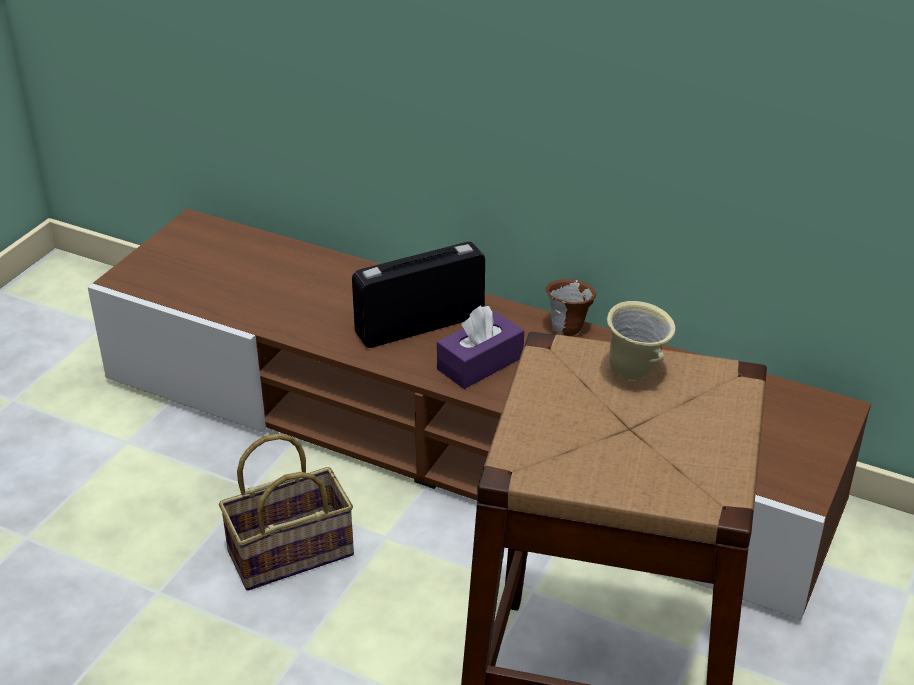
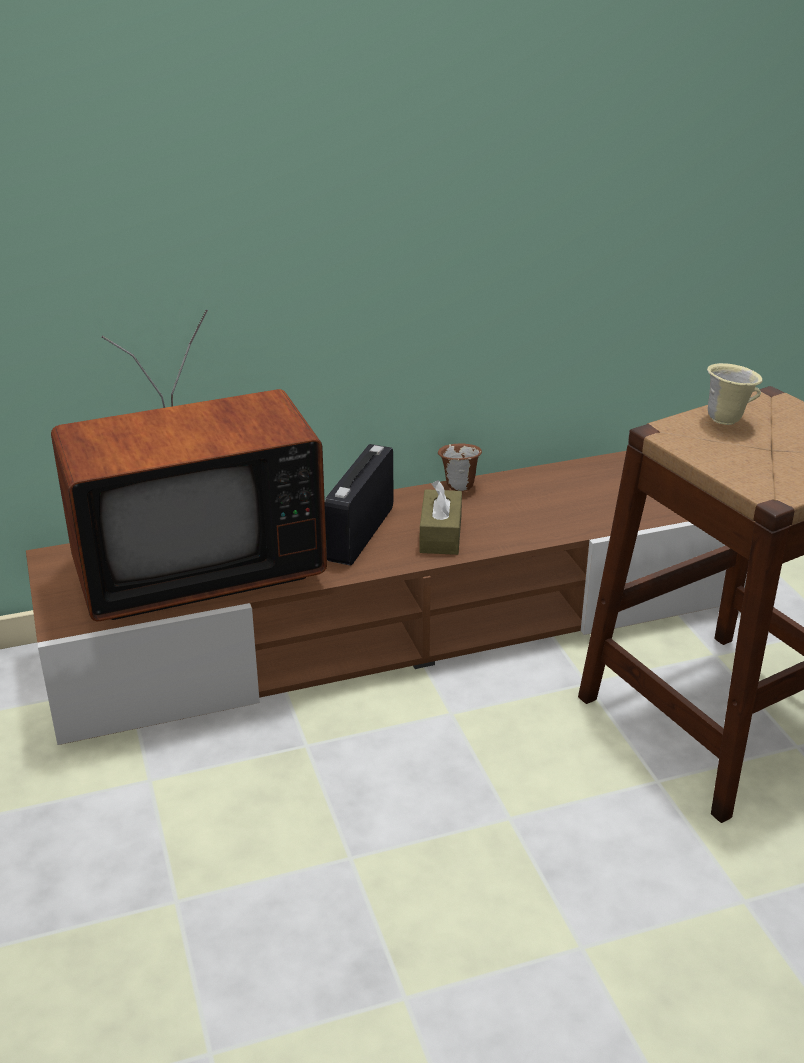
camera: 45 degrees left, 5 degrees down
(260, 285) = (193, 569): none -> television
(292, 550) = (403, 763): basket -> none
(480, 363) = (440, 534): purple tissue box -> brown tissue box

